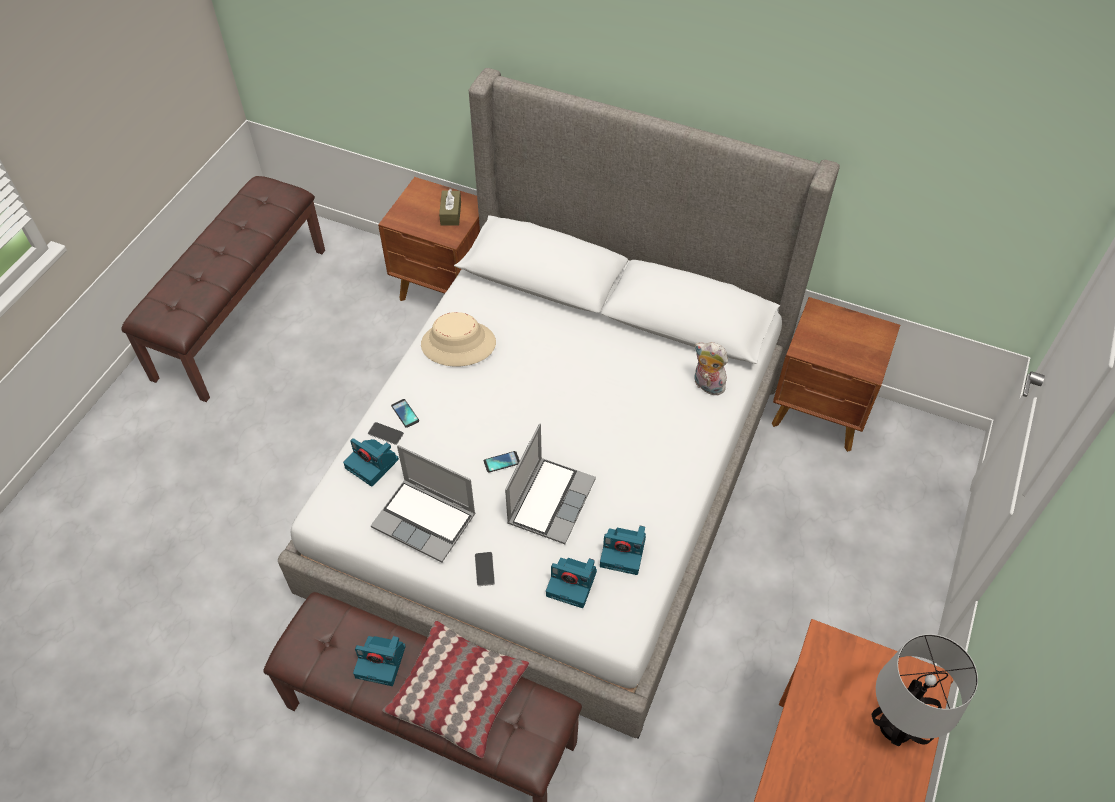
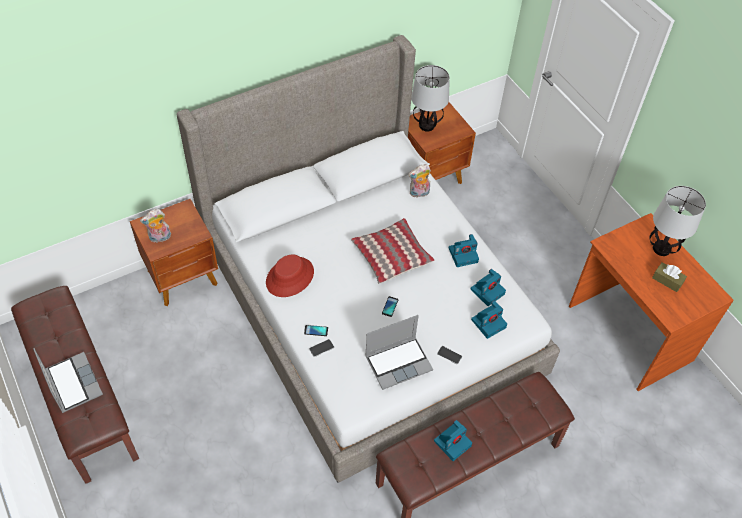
camera: 55 degrees left, 0 degrees up
(373, 464) = (339, 365): camera -> camera (463, 254)
(414, 211) = (160, 238): none -> plush toy
(451, 213) = (181, 222): brown tissue box -> brown tissue box (667, 280)
(458, 344) = (290, 277): beige hat -> red hat
(458, 693) = (498, 418): pillow -> pillow (391, 256)
(550, 500) = (431, 301): laptop -> laptop (72, 383)
(830, 329) = (426, 126): none -> table lamp

